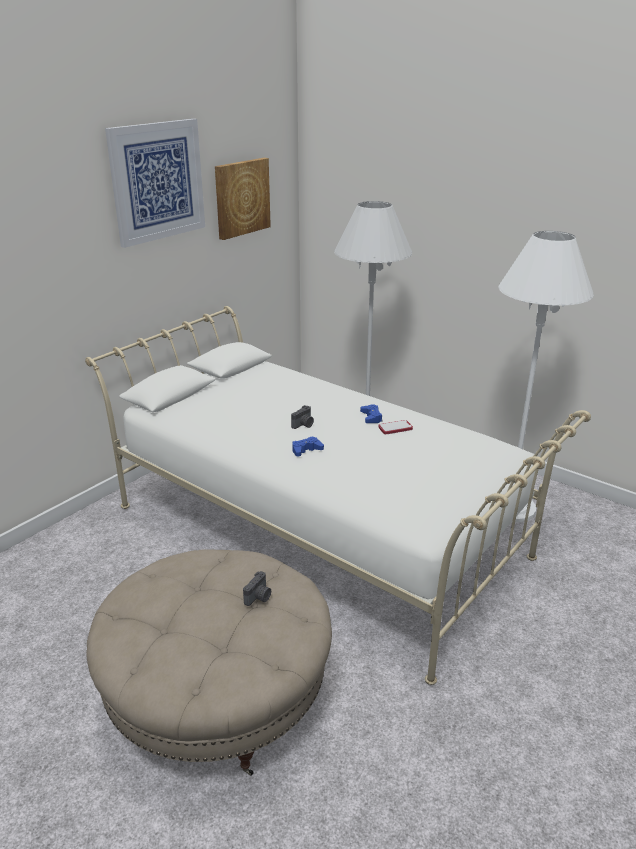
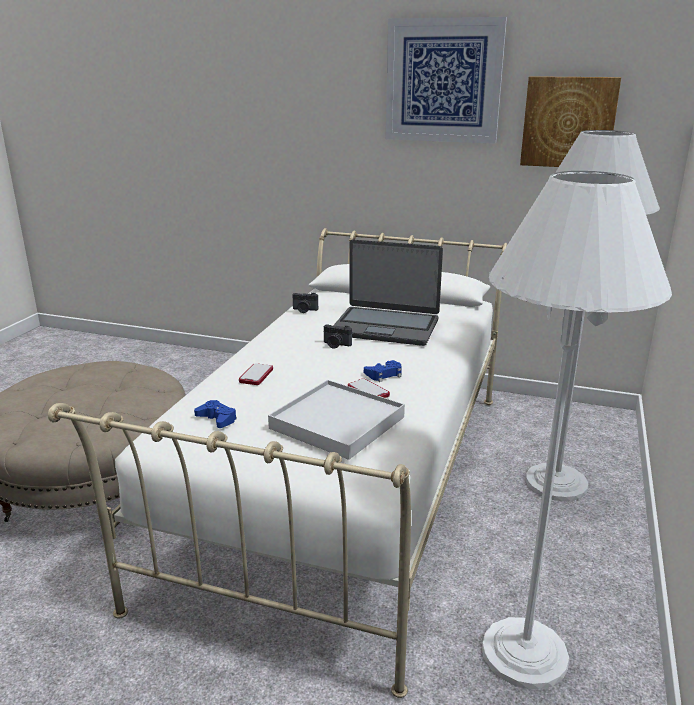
camera: 70 degrees right, 5 degrees down
(259, 597) = (100, 412): camera -> camera (304, 310)
(282, 399) = (385, 327): none -> laptop
(306, 450) = (281, 354): blue game controller -> blue game controller (217, 419)
(342, 467) = (256, 375): none -> phone
(437, 447) = (337, 423): none -> white tray

